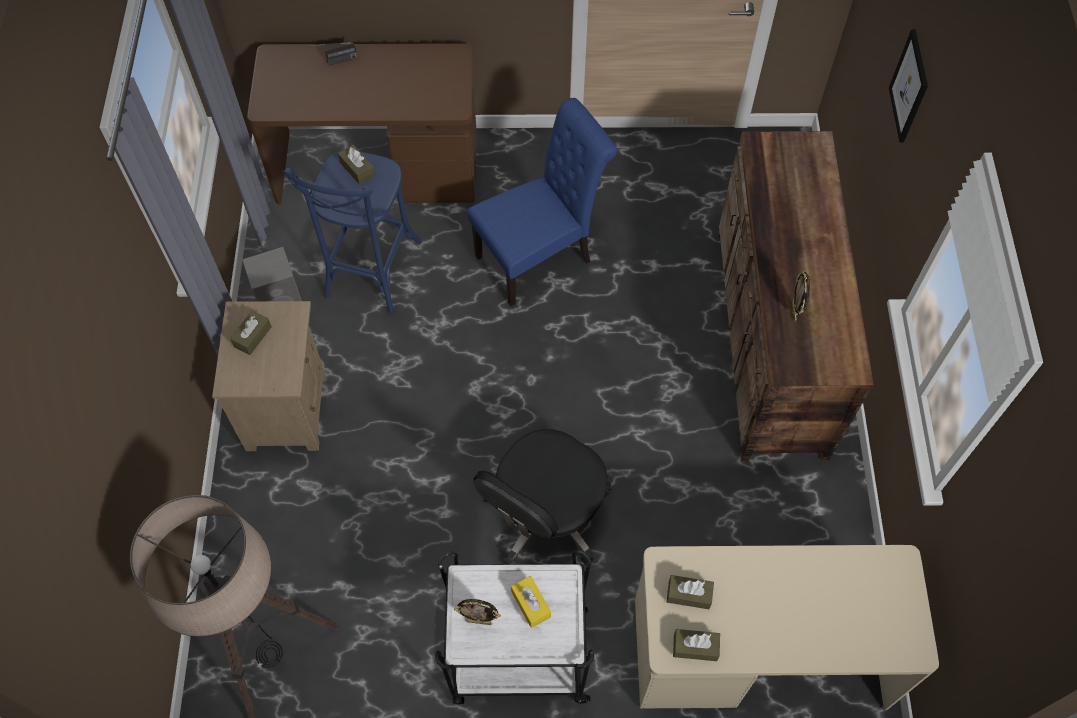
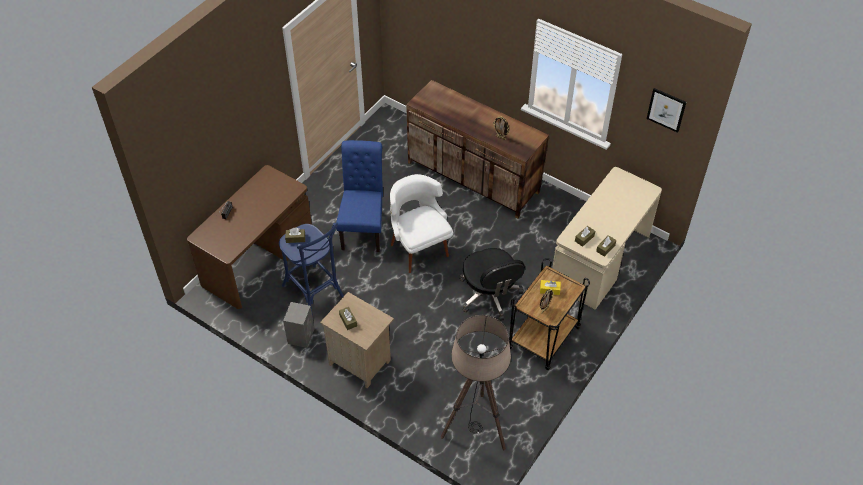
camera: 55 degrees left, 10 degrees down
(517, 655) = (543, 338): white cart -> brown cart
(555, 359) = (419, 251): none -> white chair
(909, 86) = (463, 33): picture -> picture (666, 109)

